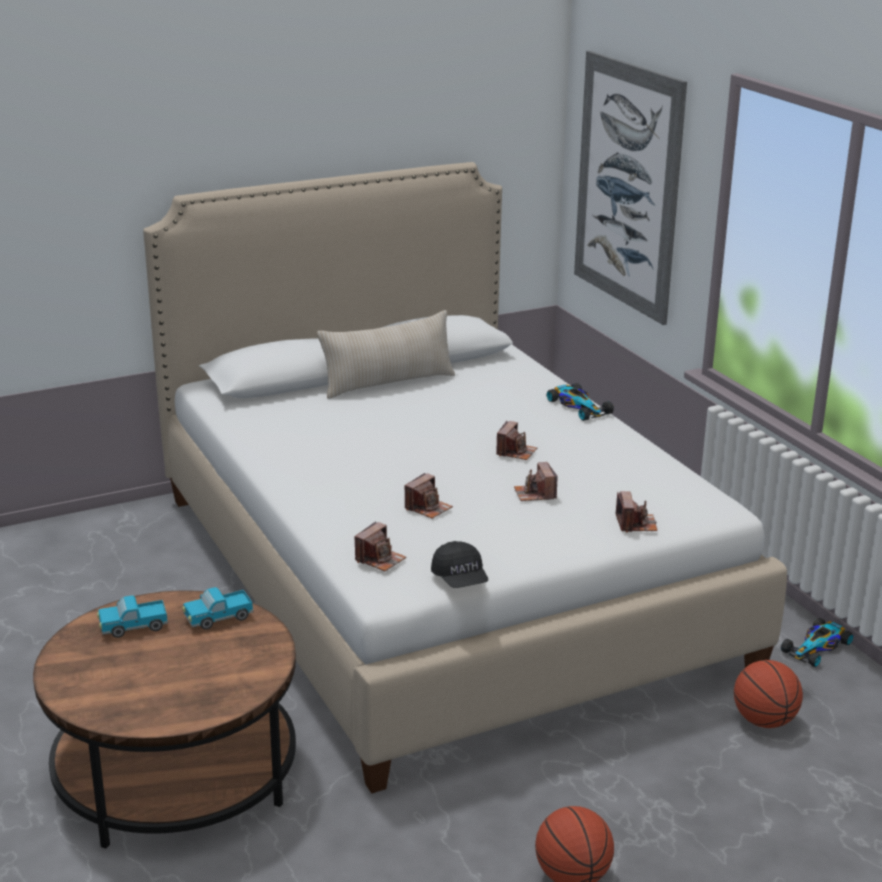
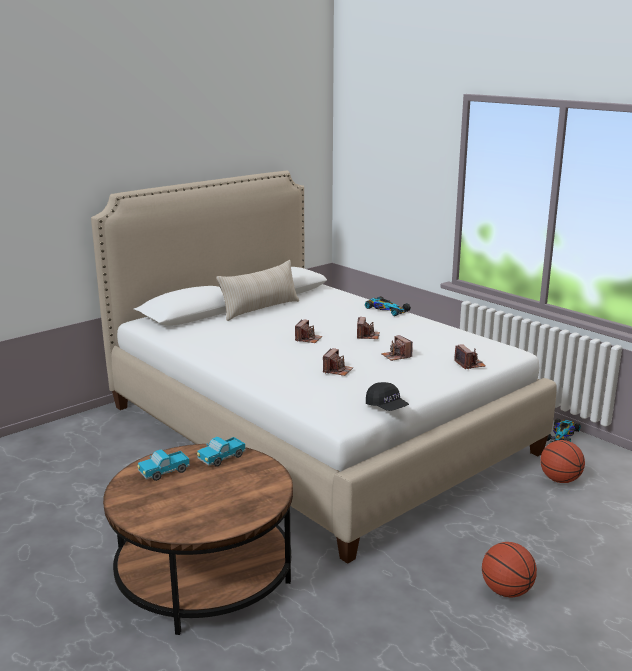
camera: 15 degrees left, 5 degrees down
(380, 559) = (327, 402): camera -> camera (308, 339)
(627, 185) = (385, 177): picture -> none

